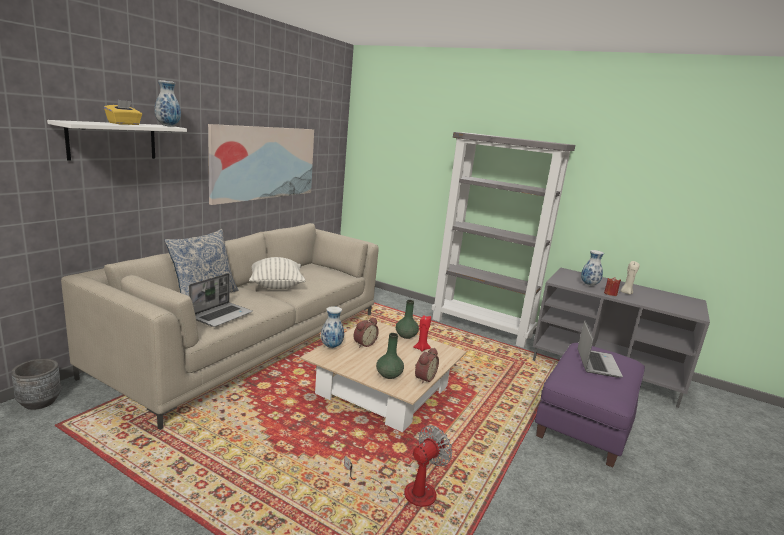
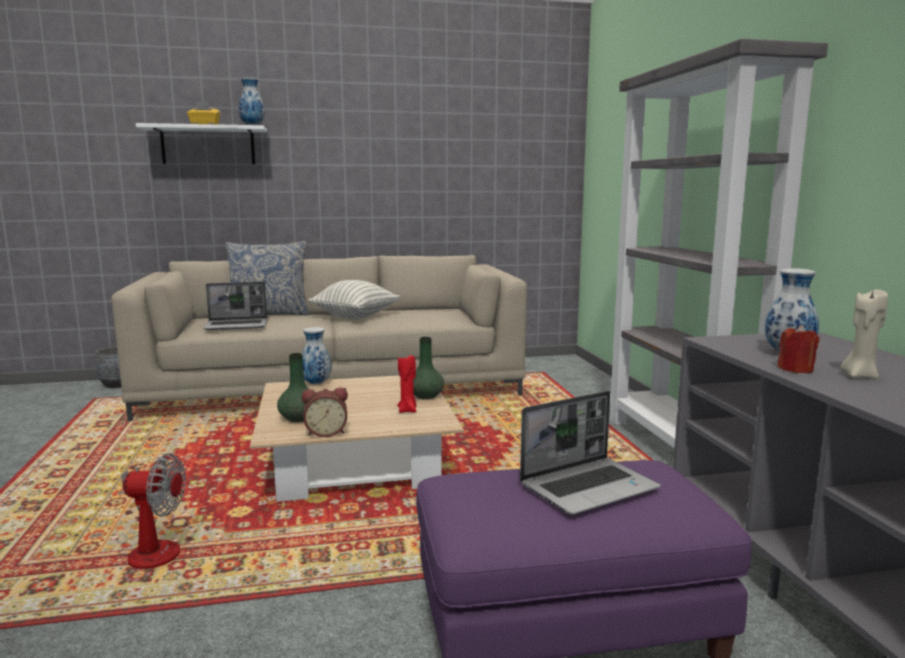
camera: 50 degrees right, 5 degrees down
(265, 163) = (416, 174): picture -> none
(364, 343) = (355, 389): alarm clock -> none

